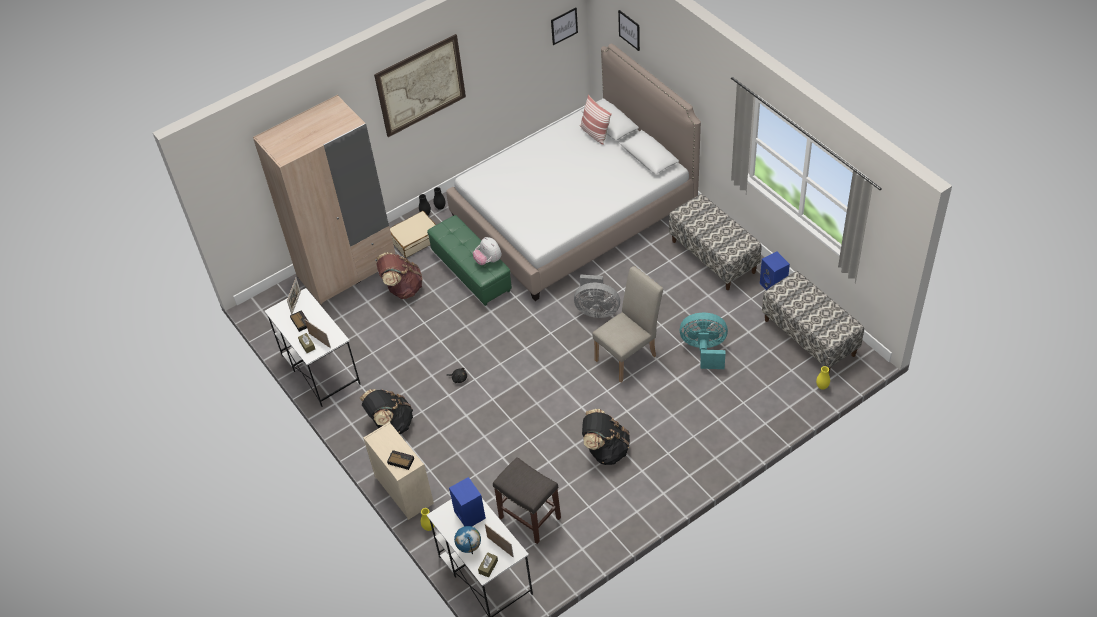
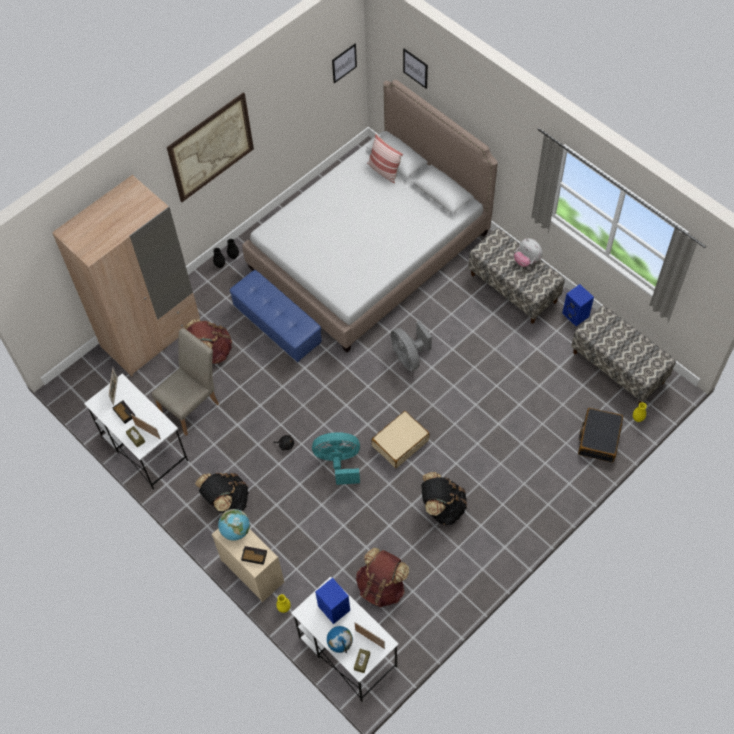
camera: 10 degrees left, 10 degrees up
(387, 437) = (235, 531): none -> globe
(415, 239) = (214, 294): beige suitcase -> beige suitcase (400, 443)
(472, 271) = (278, 325): green ottoman -> blue ottoman
(488, 261) = (297, 319): plush toy -> plush toy (527, 260)
(530, 518) = (381, 587): grey stool -> brown backpack
(596, 310) = (409, 357): grey fan -> grey fan turned 60 degrees clockwise
(629, 355) = (448, 403): beige chair -> beige chair (193, 405)
(704, 350) = (520, 390): turquoise fan -> turquoise fan (339, 462)
(778, 401) = (599, 438): none -> black suitcase

